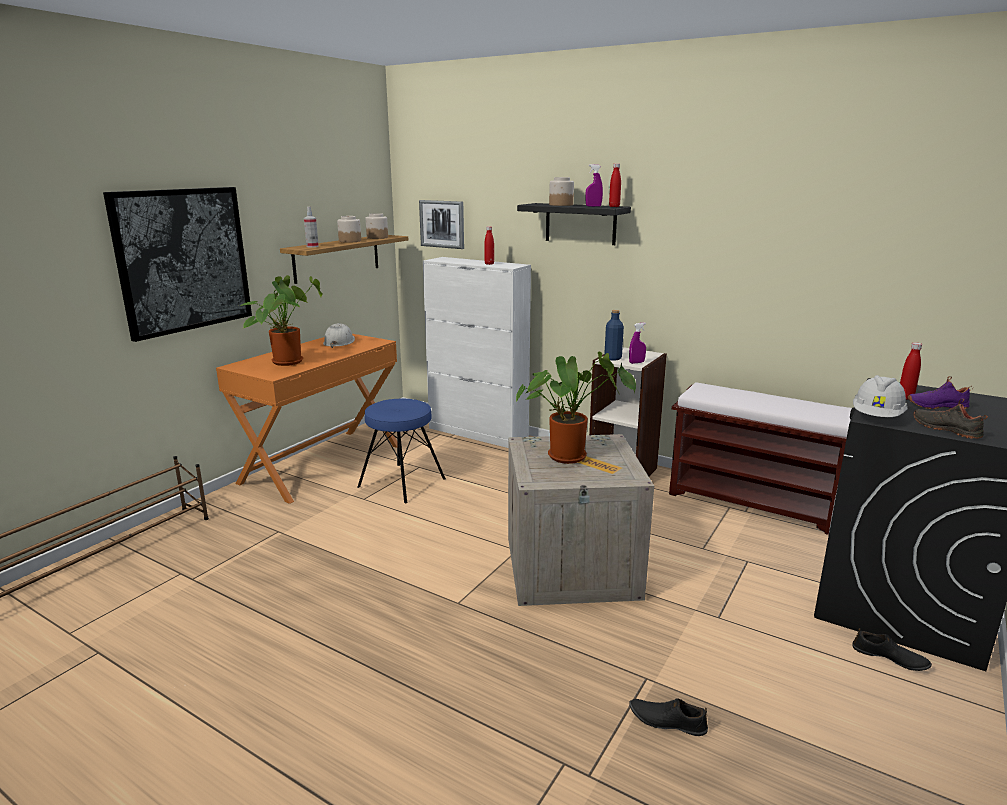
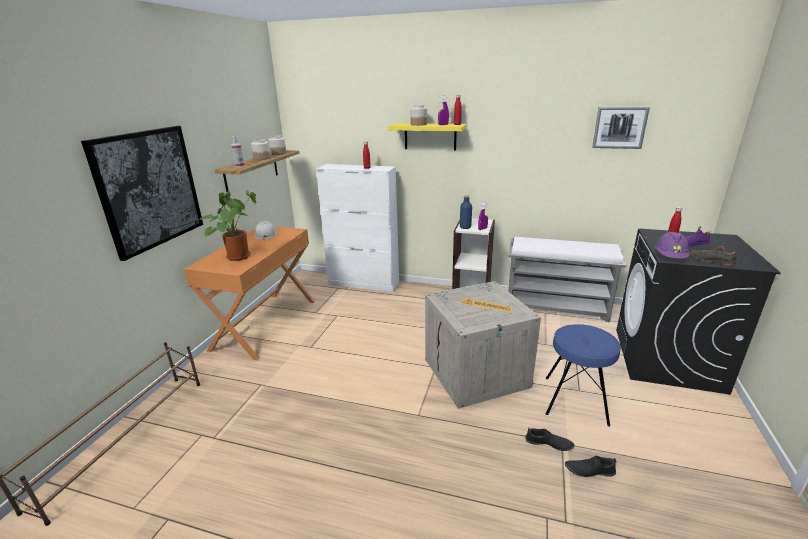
camera: 15 degrees left, 5 degrees up
(401, 483) = (331, 330): blue stool -> blue stool (575, 400)
(442, 224) = (323, 140): picture -> picture (619, 127)
(571, 455) = (475, 302): potted plant -> none
(580, 223) = (430, 136): black shelf -> yellow shelf
(754, 502) = (557, 307): brown bench -> grey bench
(877, 417) = (670, 257): white hard hat -> purple hard hat
(889, 658) = (681, 397): black shoe -> black shoe (548, 444)

